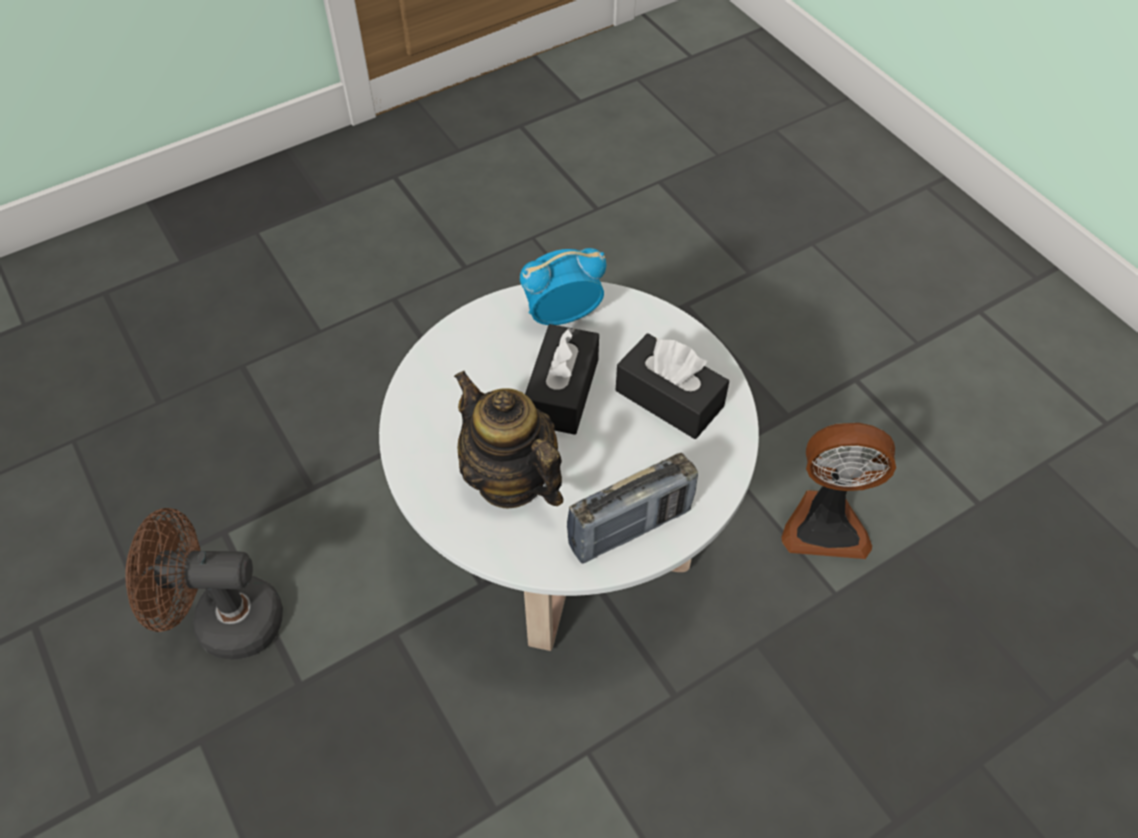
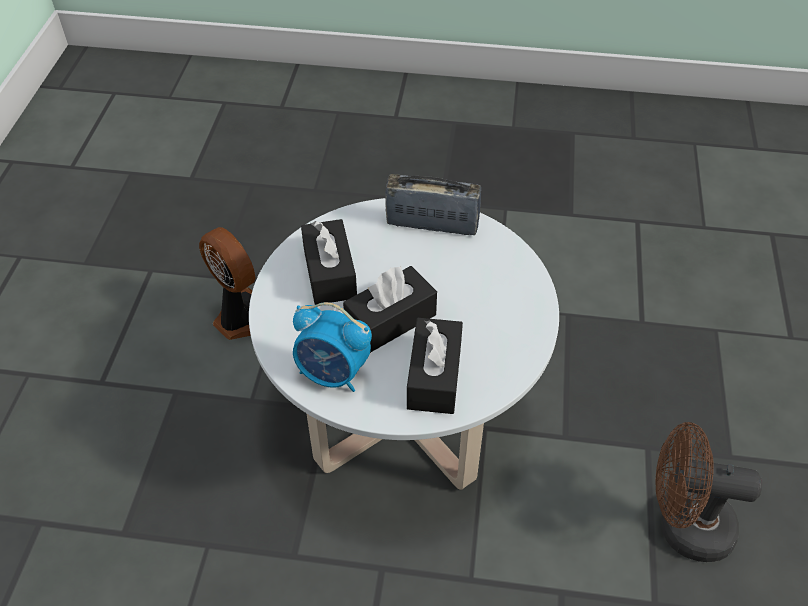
camera: 140 degrees left, 5 degrees down
(224, 621) = (683, 526): brown fan -> brown fan turned 150 degrees clockwise
(473, 367) = (434, 376): none -> black tissue box
(510, 479) = (476, 289): teapot -> none

